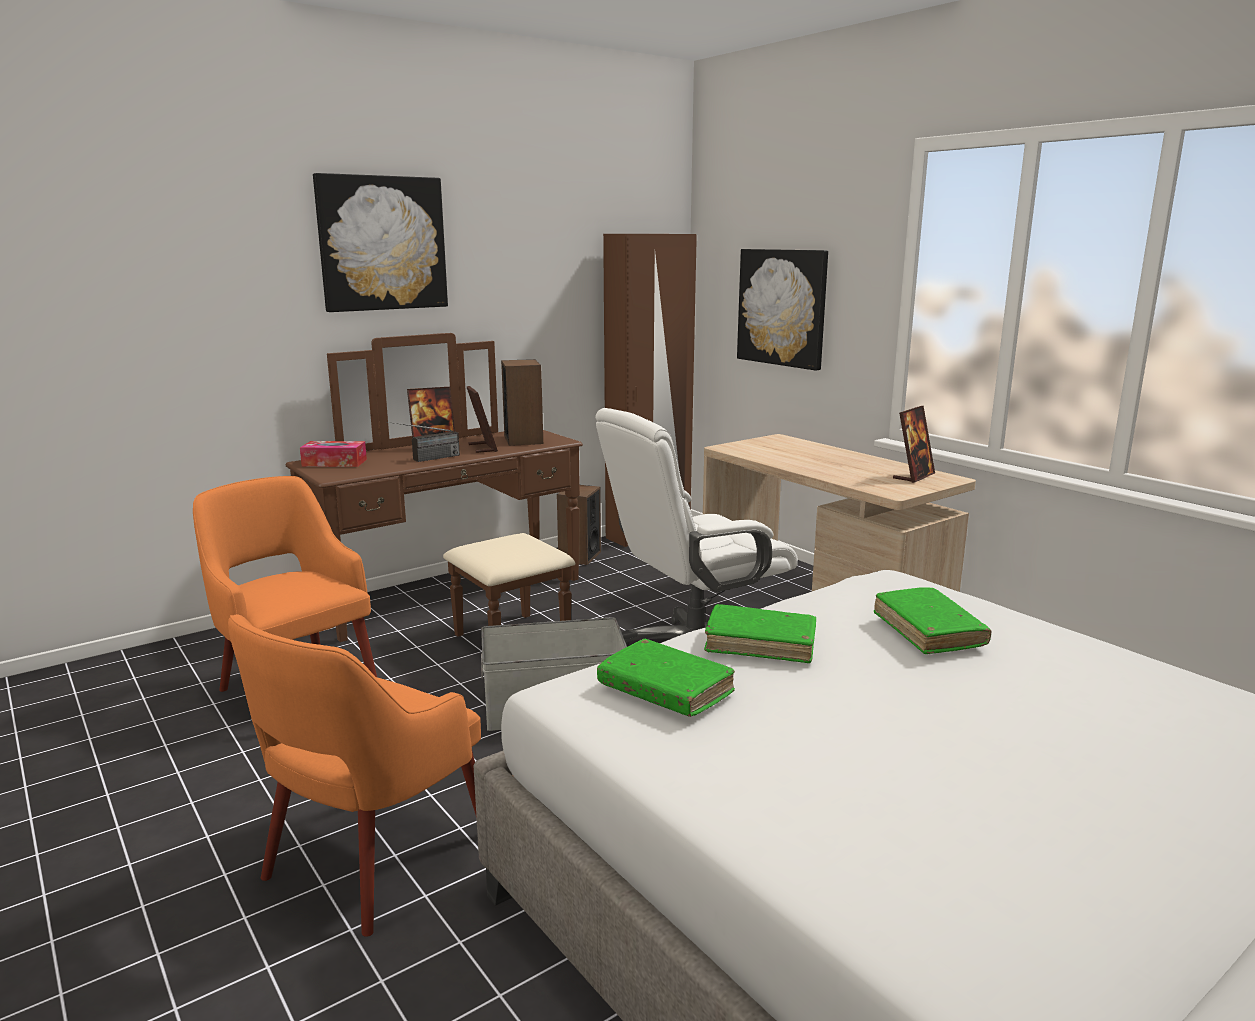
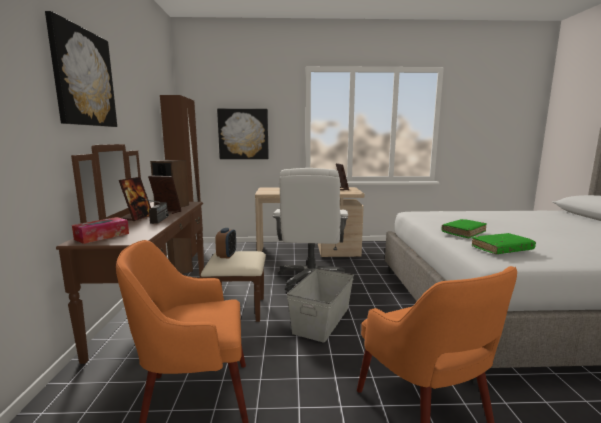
camera: 55 degrees left, 5 degrees down
(505, 541) = (227, 255): none -> alarm clock
(928, 631) = (468, 217): green book -> none

